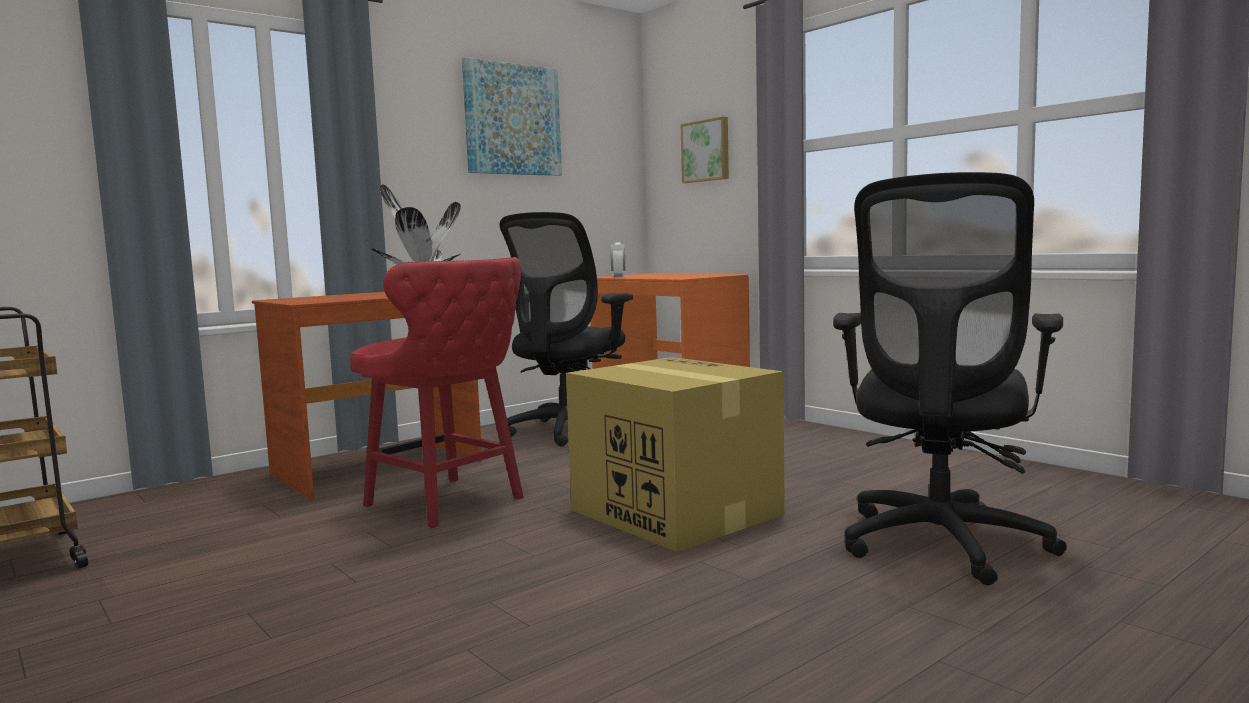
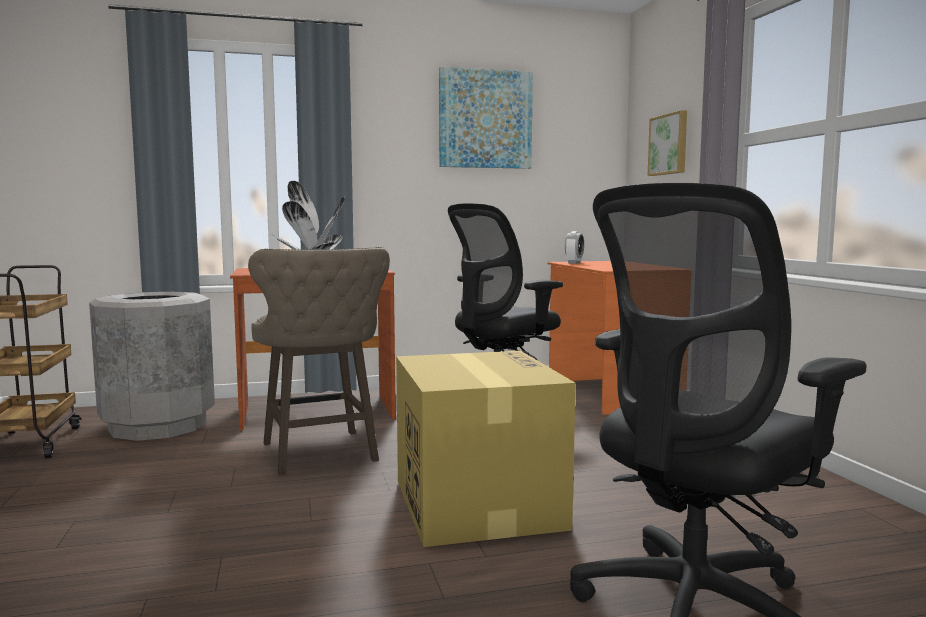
camera: 25 degrees right, 0 degrees up
(186, 512) = (158, 426): none -> grey trash can
(449, 503) = (320, 454): red stool -> beige stool

